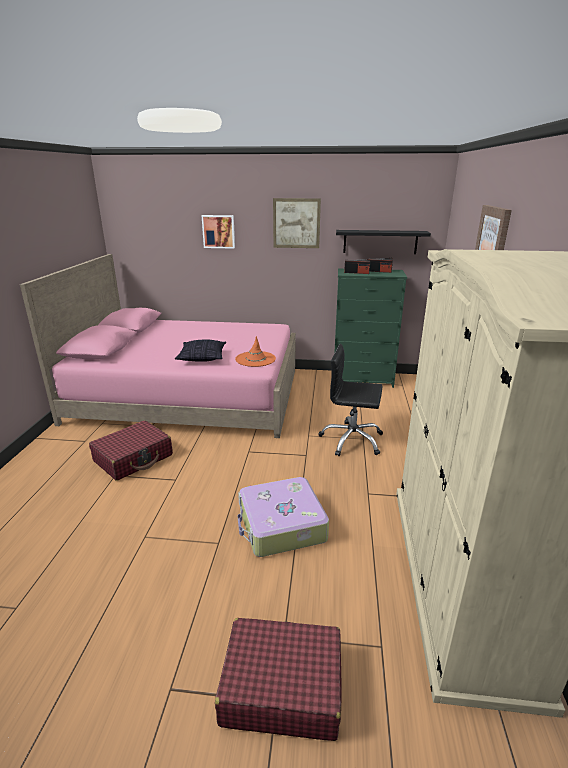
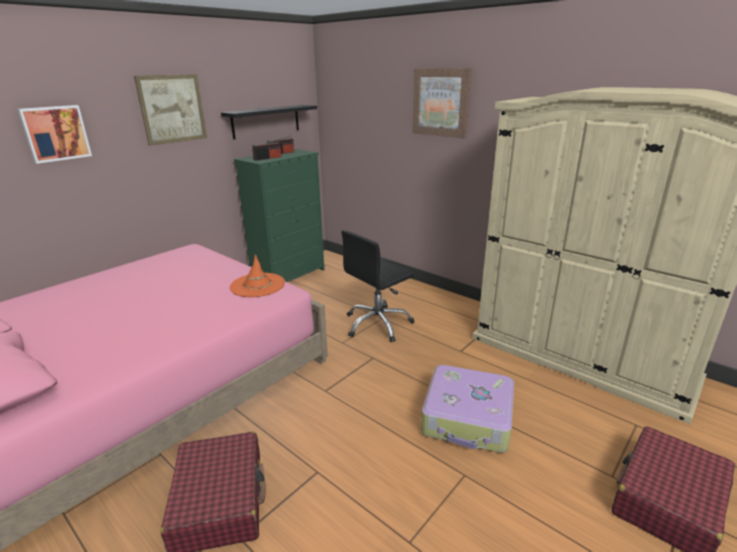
camera: 55 degrees left, 0 degrees up
(202, 358) = (194, 314): pillow -> none

